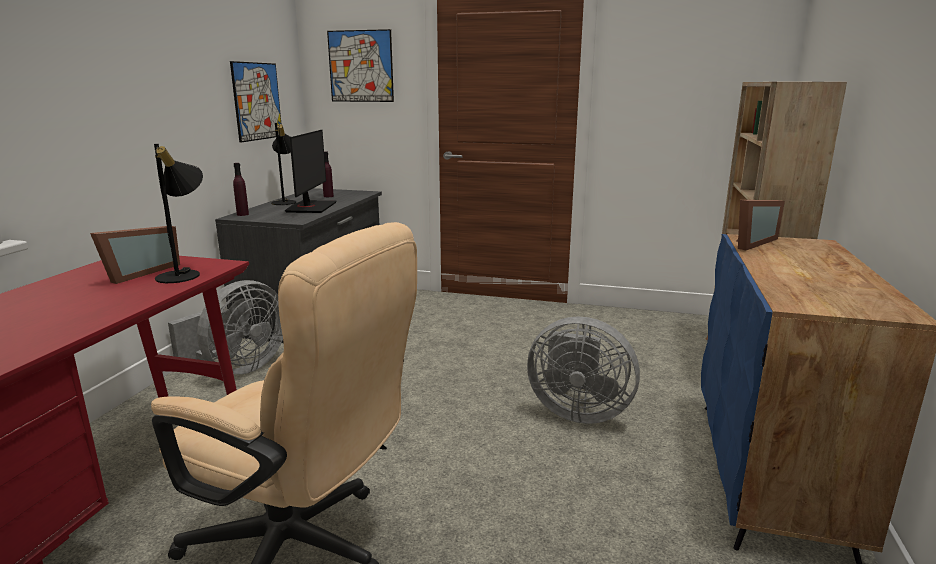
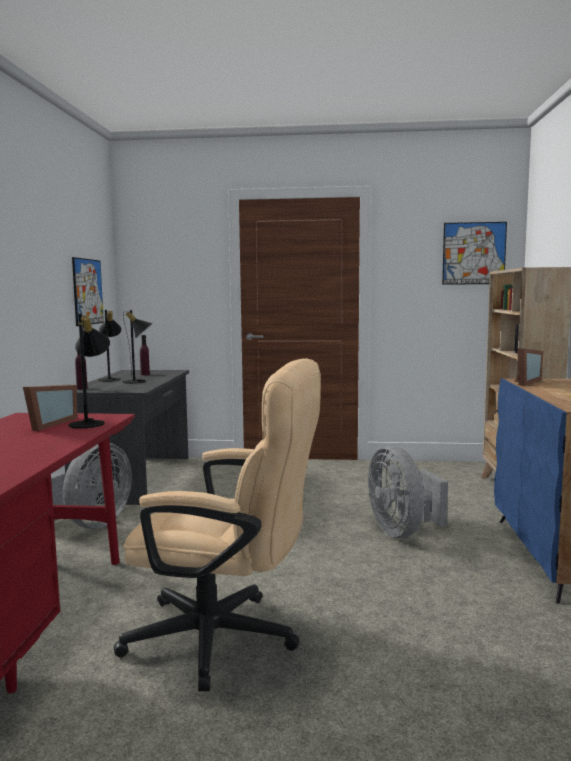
camera: 10 degrees left, 10 degrees down
(310, 207) = (138, 382): monitor -> black table lamp
(361, 66) = (171, 263): picture -> picture (474, 253)
(577, 411) = (402, 531): grey fan -> grey fan turned 60 degrees clockwise

